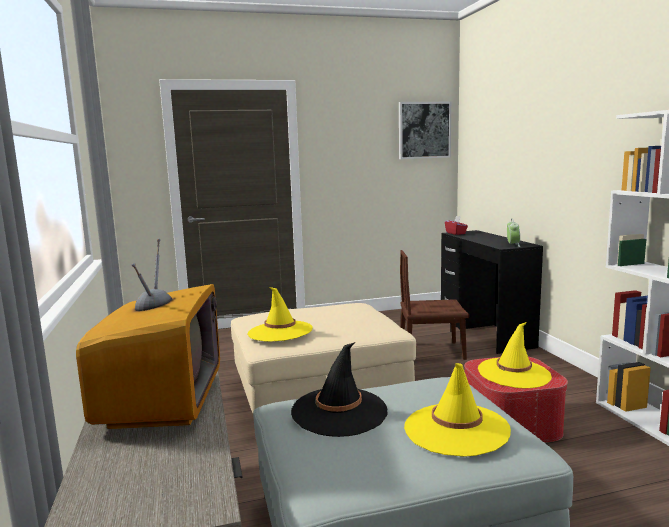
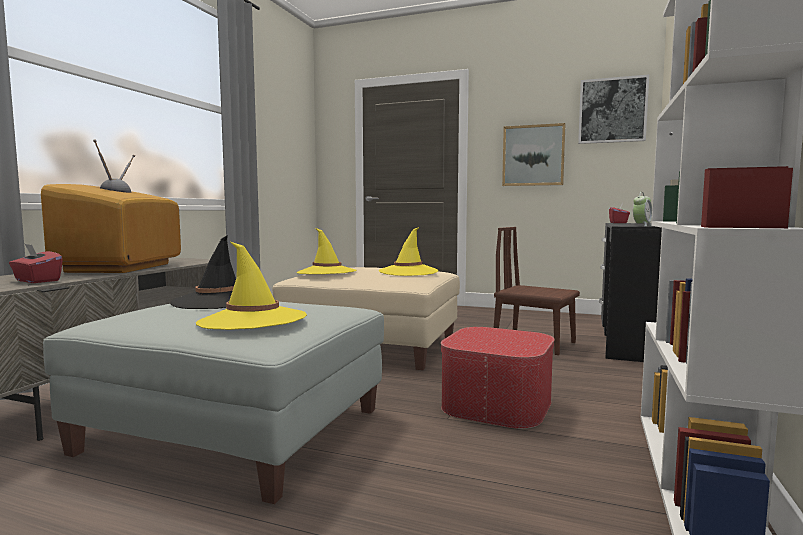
camera: 35 degrees right, 5 degrees down
(163, 401) = (121, 268): television -> television turned 150 degrees clockwise
(185, 464) = (37, 281): none -> red tissue box
(361, 169) = (533, 155): none -> picture
(514, 373) = (495, 340): yellow hat -> yellow hat (408, 272)

